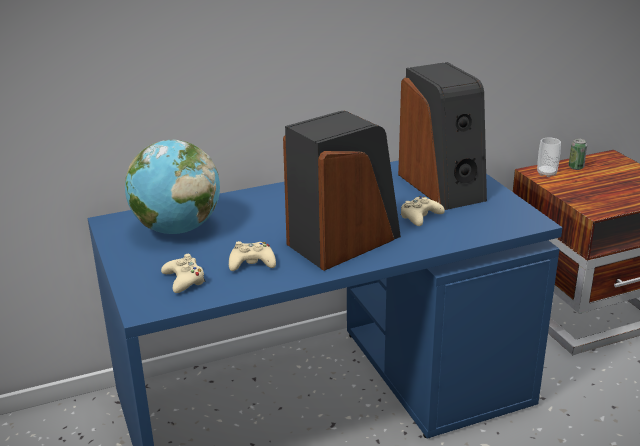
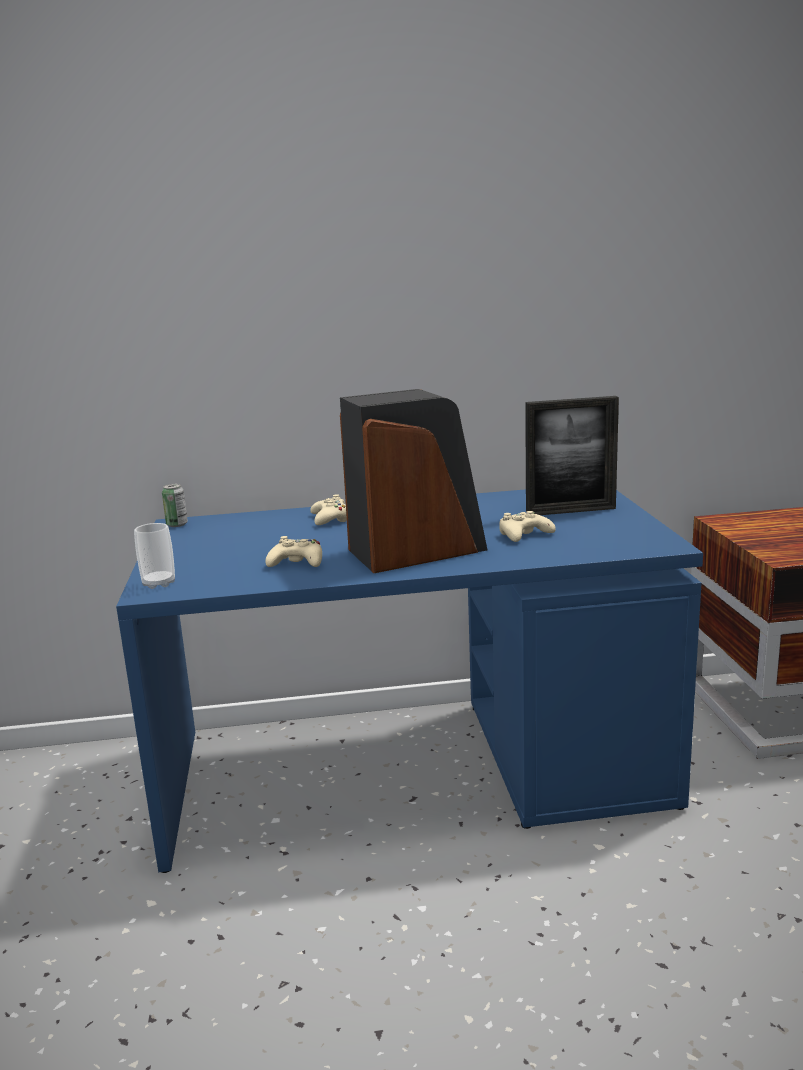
camera: 15 degrees right, 10 degrees down
(177, 229) = (239, 532): globe -> none
(184, 280) = (212, 572): beige game controller -> beige game controller (330, 519)
(442, 186) = (570, 511): speaker -> picture frame
(546, 173) = (733, 521): cup -> cup (159, 583)
(576, 167) = (776, 517): can -> can (177, 524)

